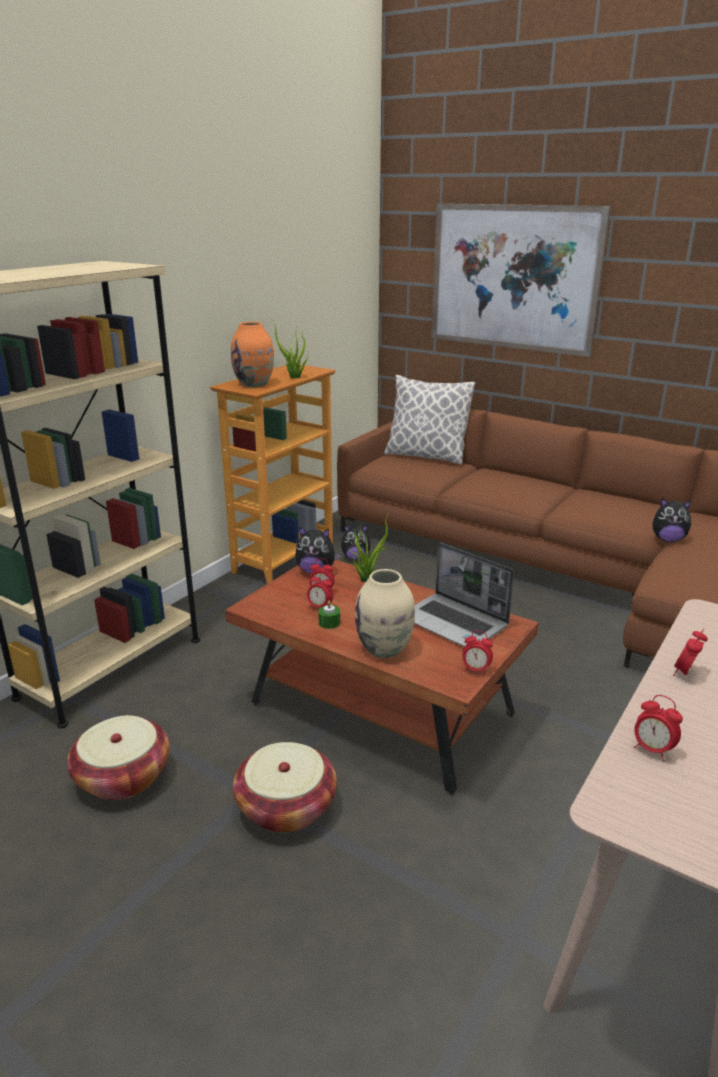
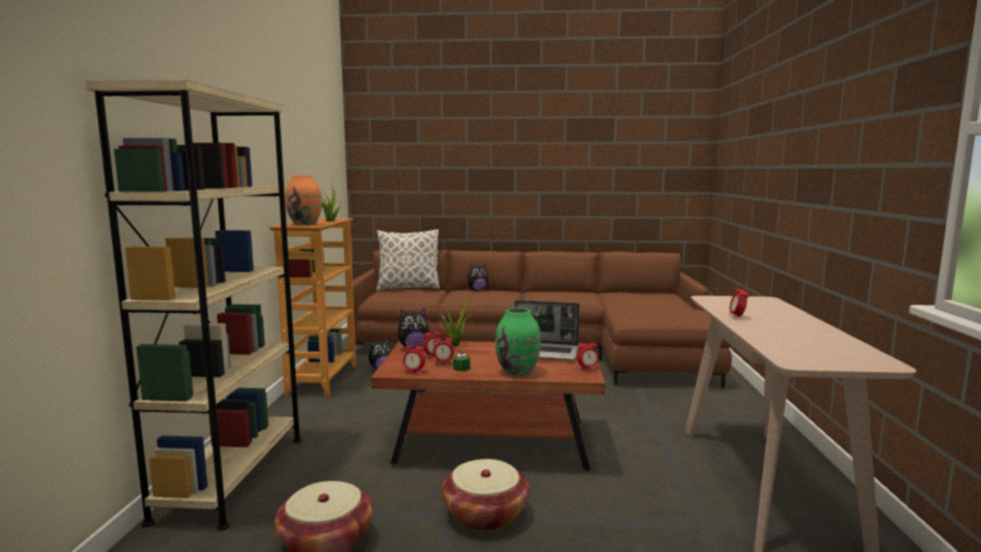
camera: 30 degrees left, 15 degrees down
(385, 649) = (518, 372): beige vase -> green vase
(513, 278) = (453, 158): picture -> none
(652, 750) = (773, 341): alarm clock -> alarm clock (413, 372)
(668, 539) = (605, 304): plush toy -> plush toy (477, 290)

